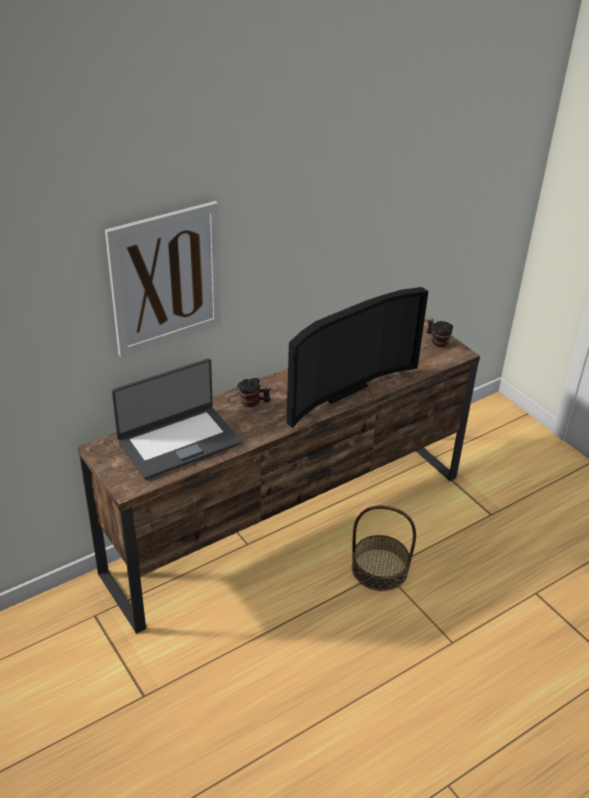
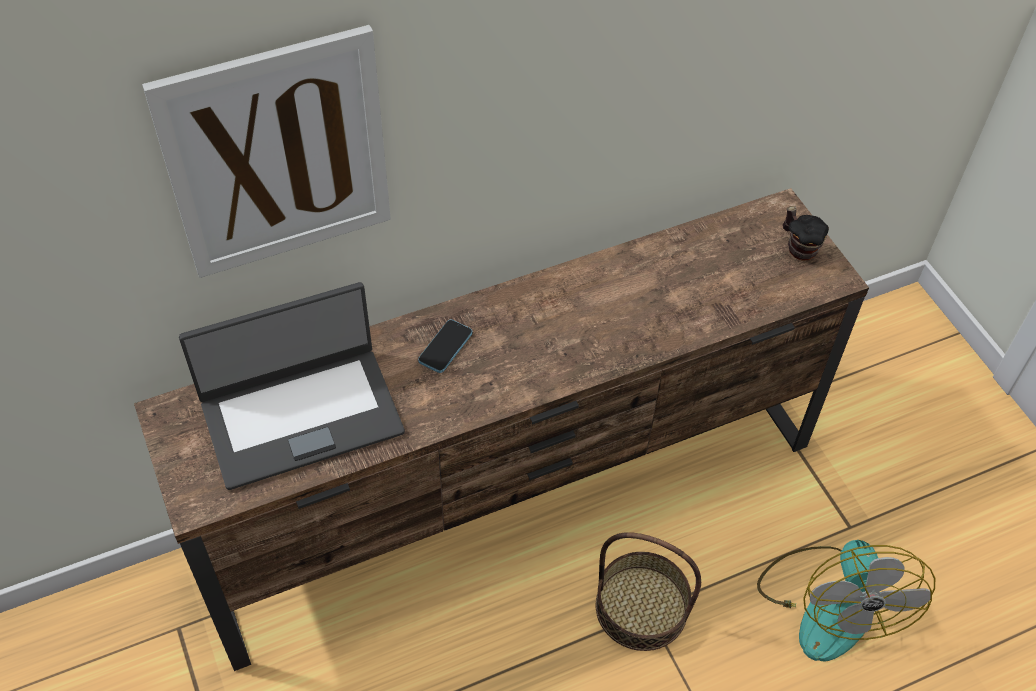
camera: 10 degrees right, 15 degrees up
(253, 403) = (445, 347): mug -> phone
(340, 388) = (601, 332): television -> none
(489, 553) = (829, 603): none -> fan

